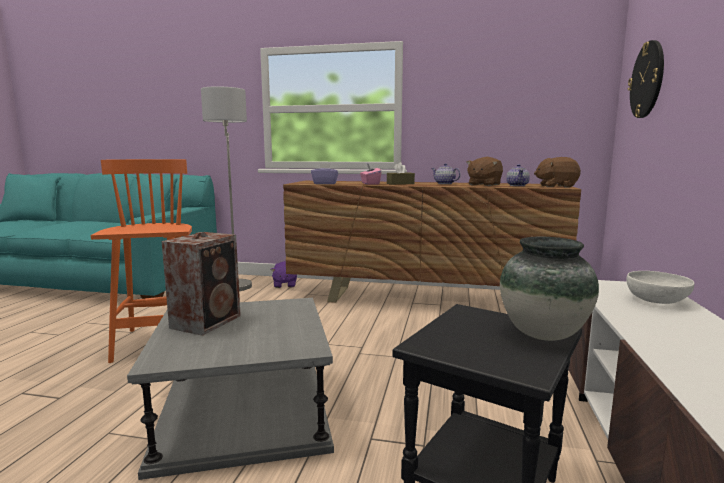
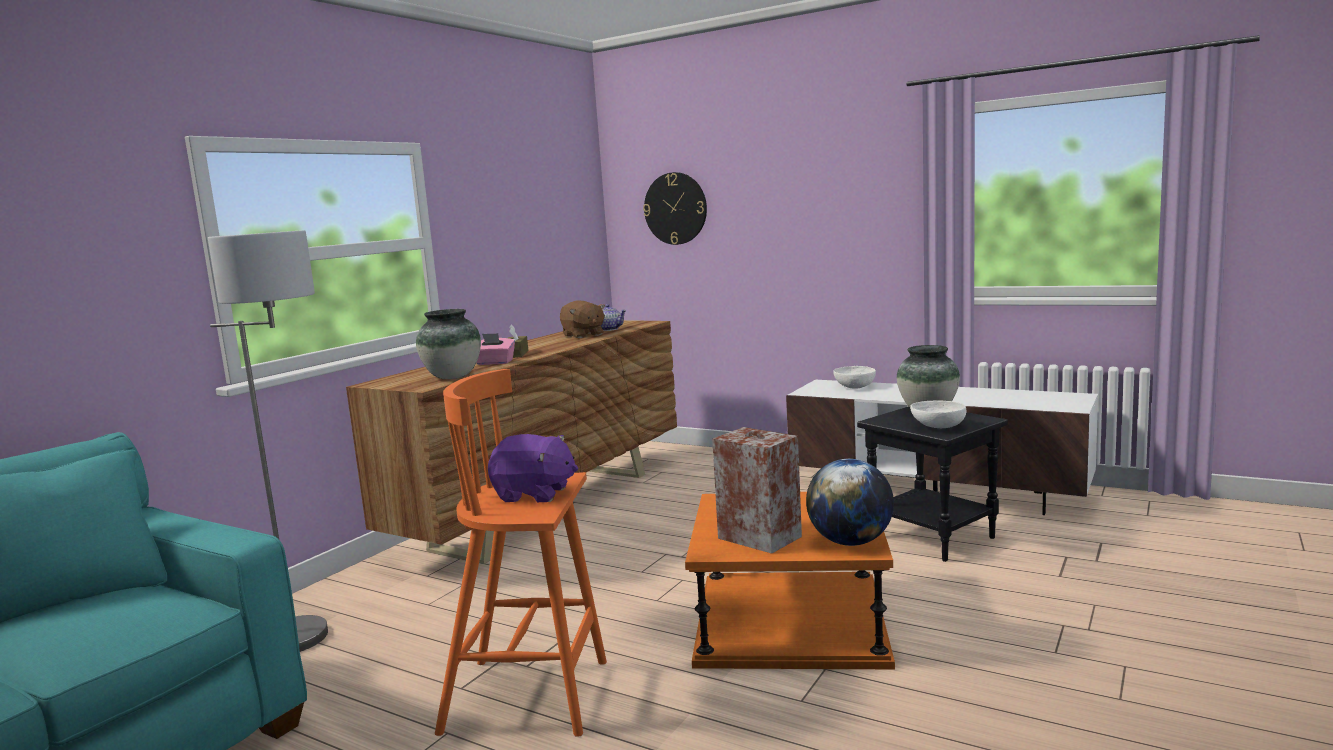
camera: 70 degrees left, 0 degrees up
(179, 354) = (850, 542): none -> globe
(244, 413) = (790, 620): grey side table -> orange side table
(284, 285) = (348, 593): purple plush toy -> purple plush toy (534, 494)
(325, 183) = (452, 377): purple tissue box -> vase
(445, 183) = (544, 343): teapot -> none
(452, 341) = (937, 427): none -> white bowl
(556, 186) = (635, 323): brown plush toy -> none

